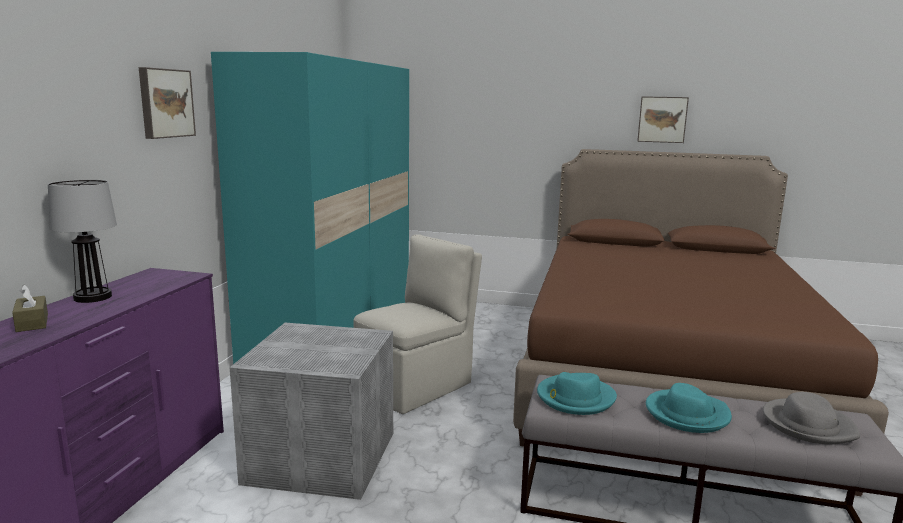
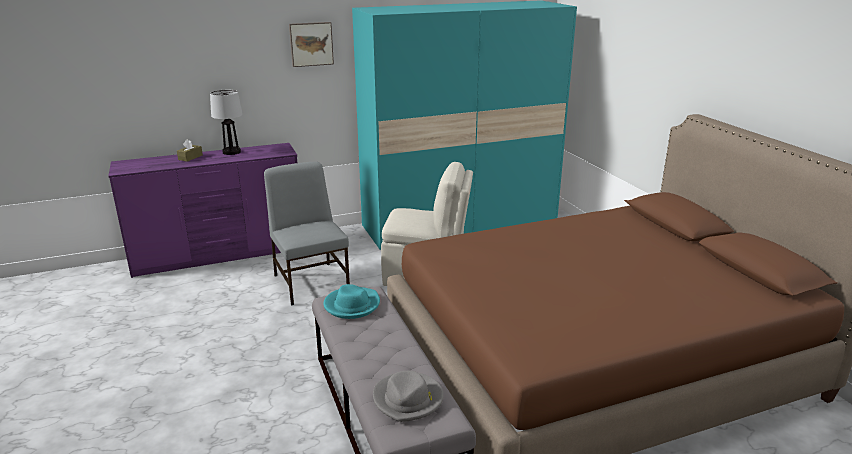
camera: 55 degrees right, 10 degrees up
(320, 456) = (311, 282): grey storage box -> grey chair
(662, 119) = (782, 96): picture -> none
(687, 414) = (371, 347): turquoise hat -> none

